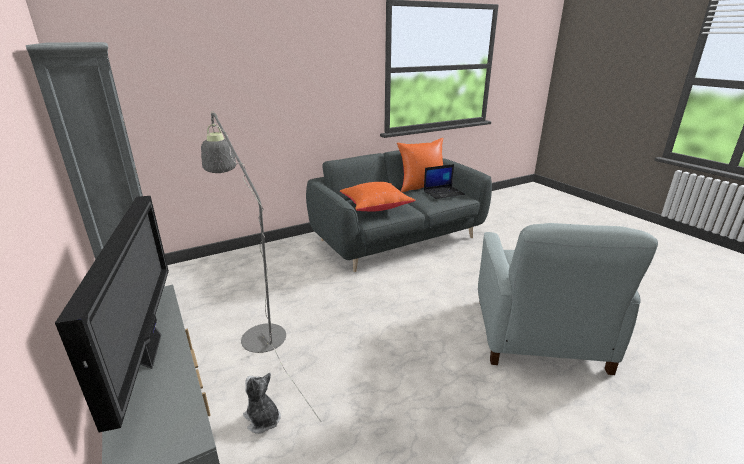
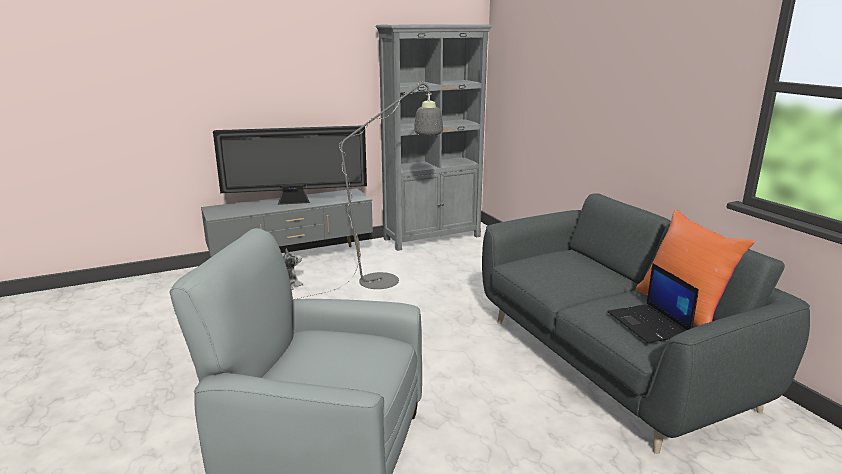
camera: 95 degrees right, 5 degrees down
(375, 207) = (556, 268): orange pillow -> none

